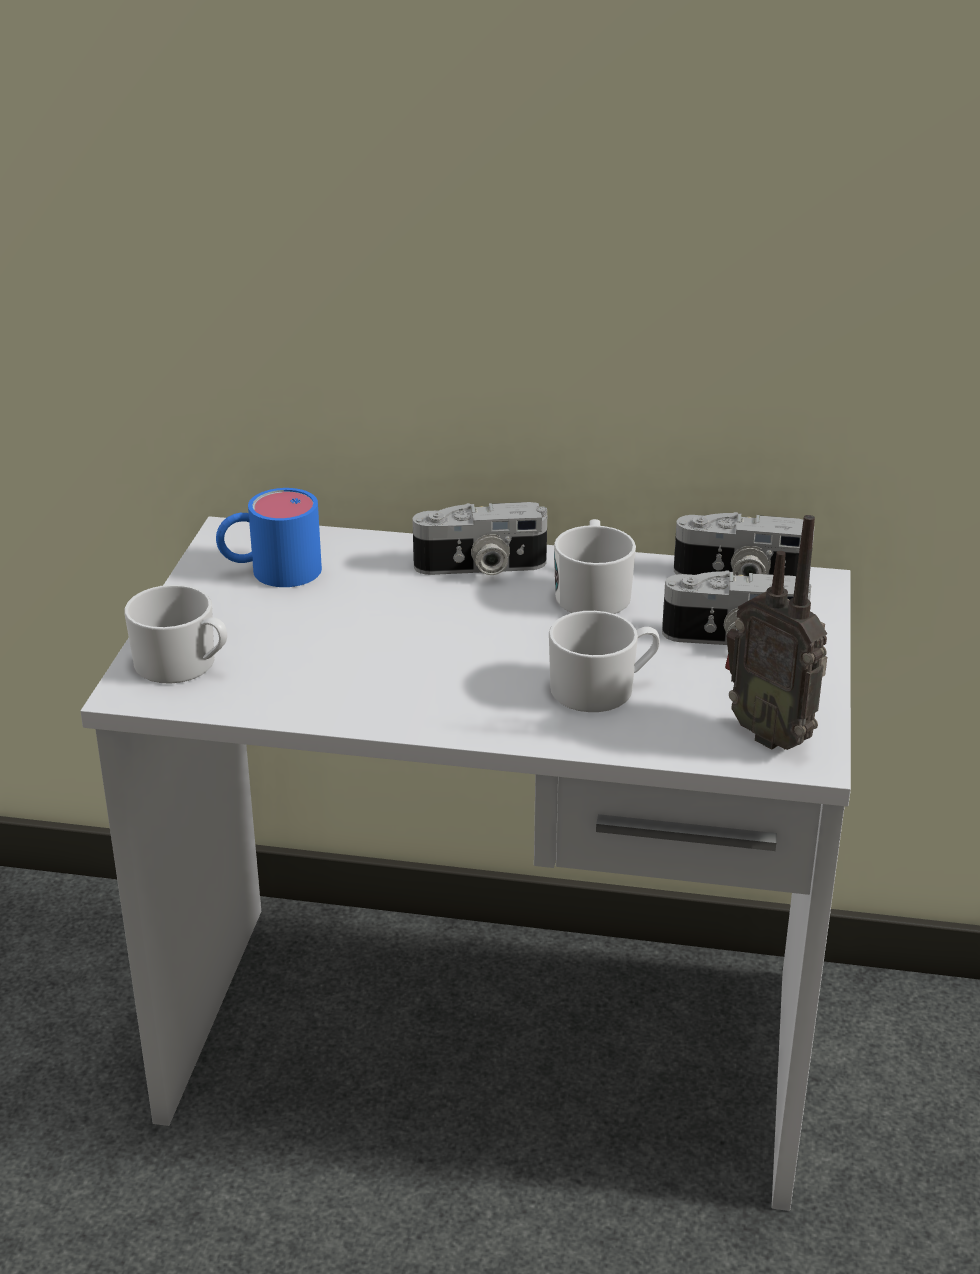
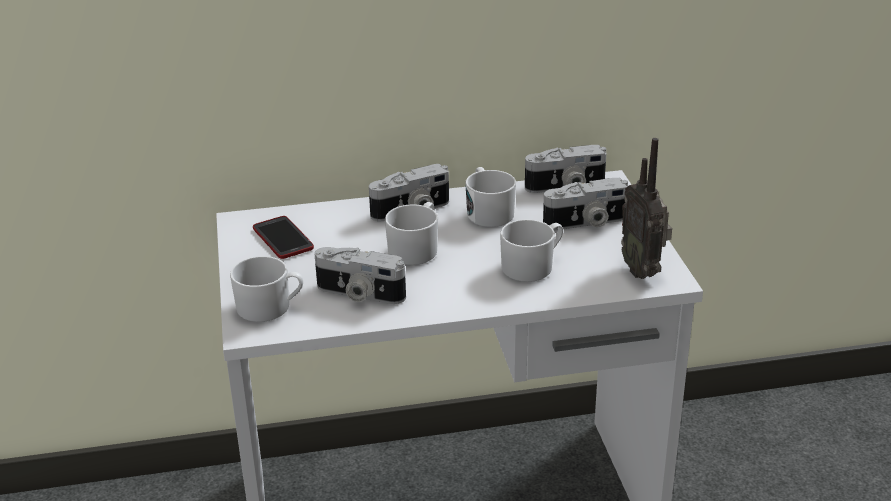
camera: 20 degrees left, 0 degrees up
(270, 571) = (283, 239): blue mug -> phone
(318, 674) = (359, 294): none -> camera
(447, 625) = (416, 248): none -> white mug
(772, 734) = (643, 270): radio -> radio turned 45 degrees clockwise

